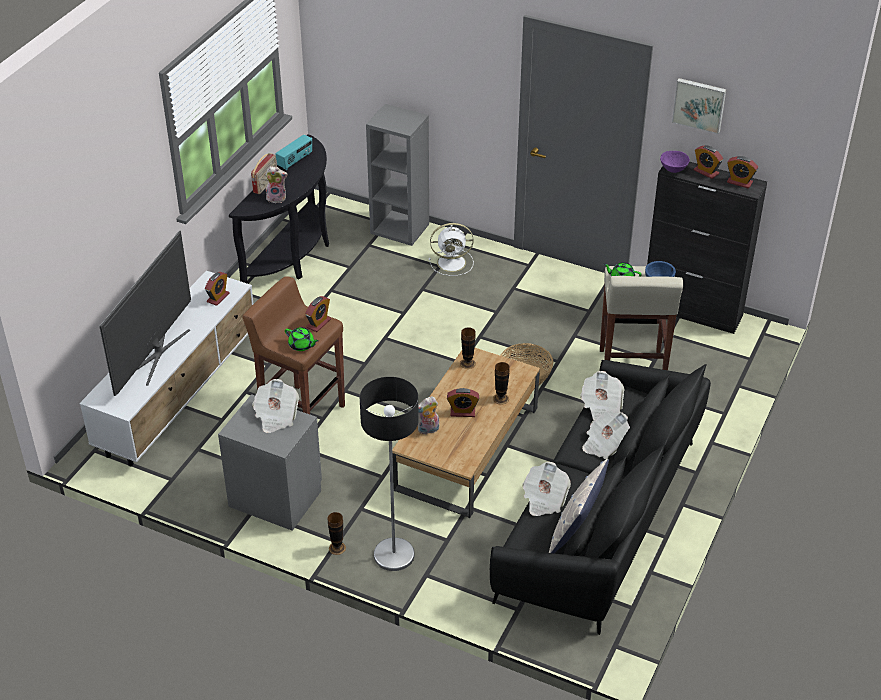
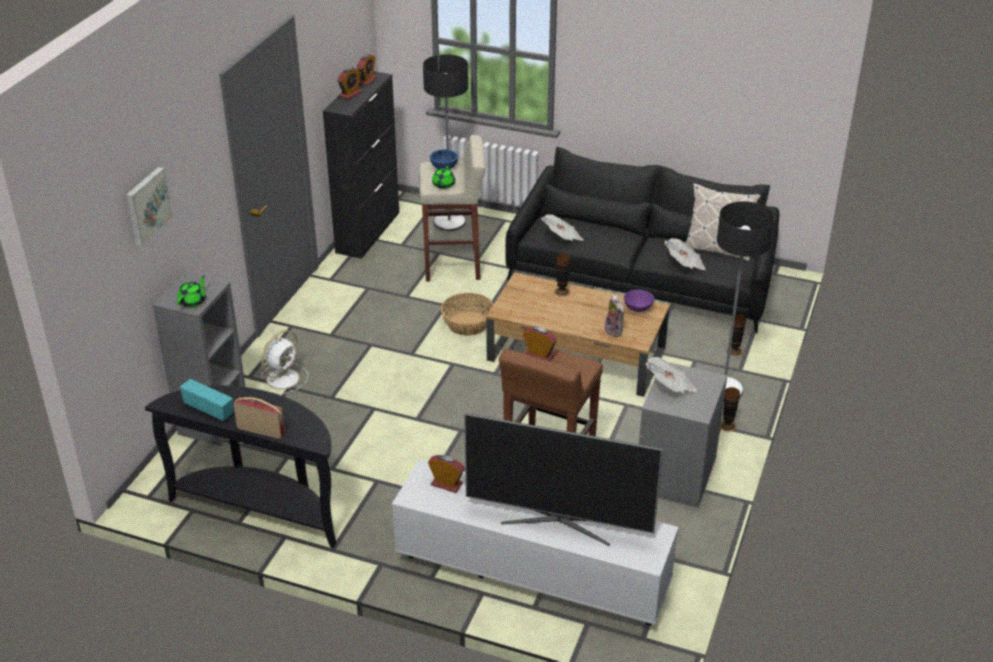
camera: 95 degrees left, 5 degrees down
(277, 198) = (292, 417): plush toy -> none
(302, 345) = (577, 364): green teapot -> green teapot (193, 301)
(453, 262) = (284, 378): white fan -> white fan turned 45 degrees clockwise
(462, 412) = (585, 312): alarm clock -> none
(467, 363) = (515, 312): vase -> vase (734, 351)
(605, 444) = (609, 236): newspaper -> none
(674, 169) = (346, 108): purple bowl -> purple bowl (638, 309)
(699, 104) = (323, 43): picture -> picture (146, 205)
(716, 370) = (449, 222): none -> floor lamp

